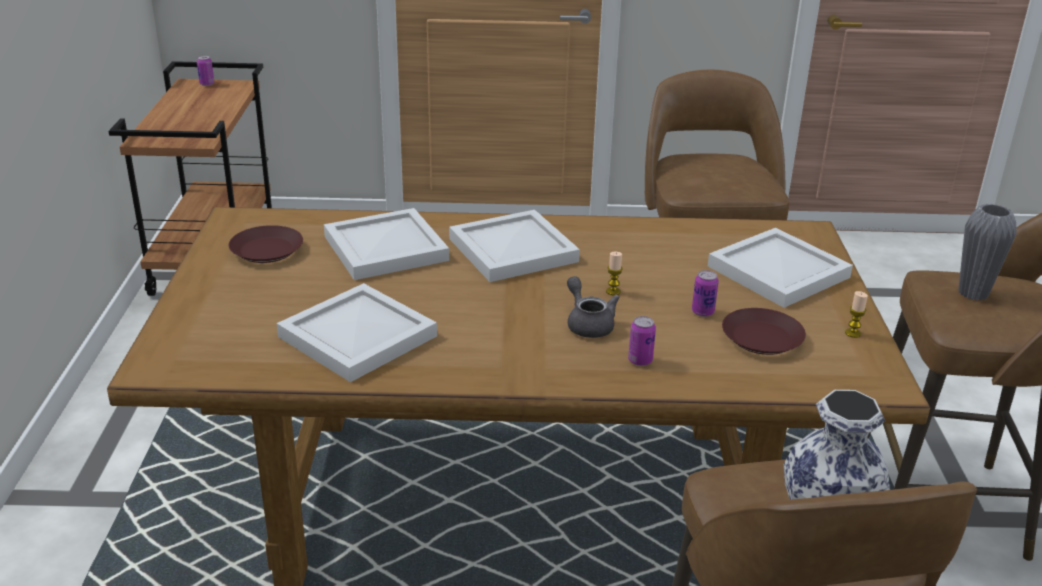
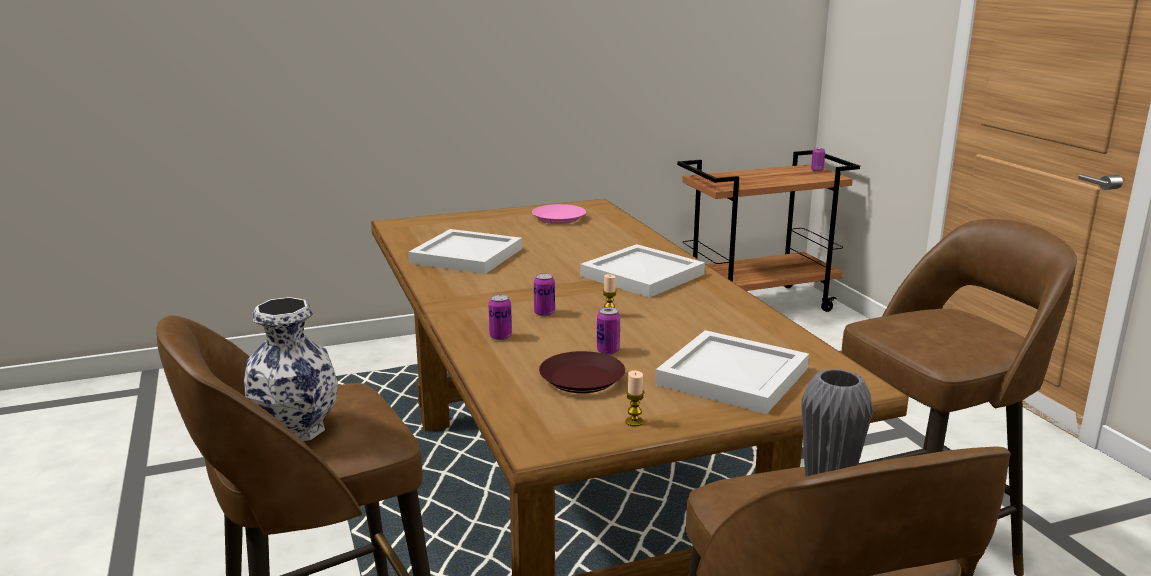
camera: 70 degrees right, 10 degrees down
(266, 250) = (558, 218): brown plate -> pink plate
(386, 247) = (600, 242): white tray -> none
(588, 324) = (544, 313): grey teapot -> can

